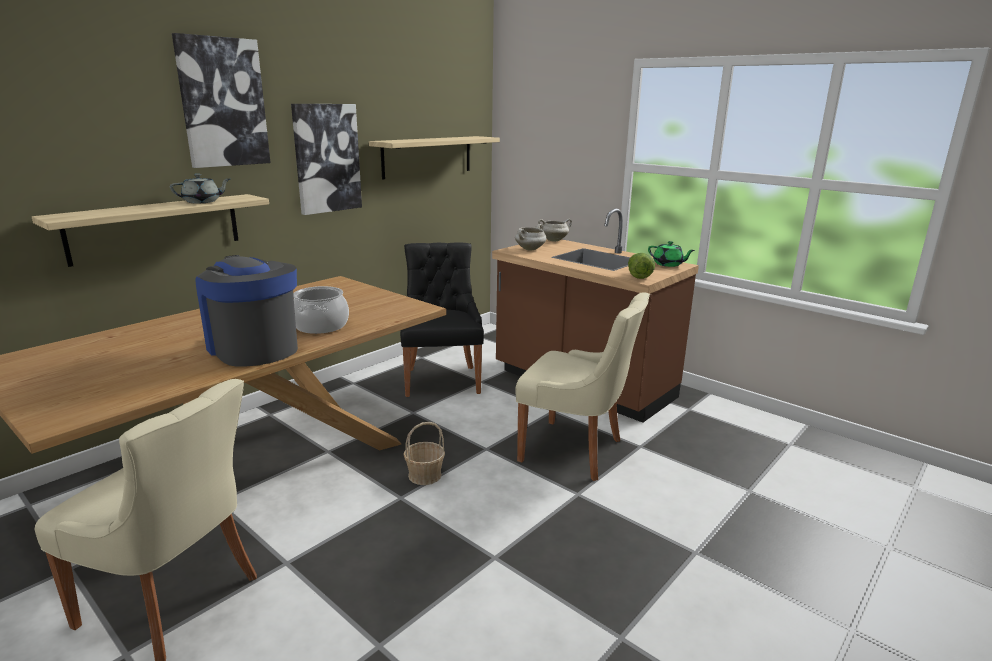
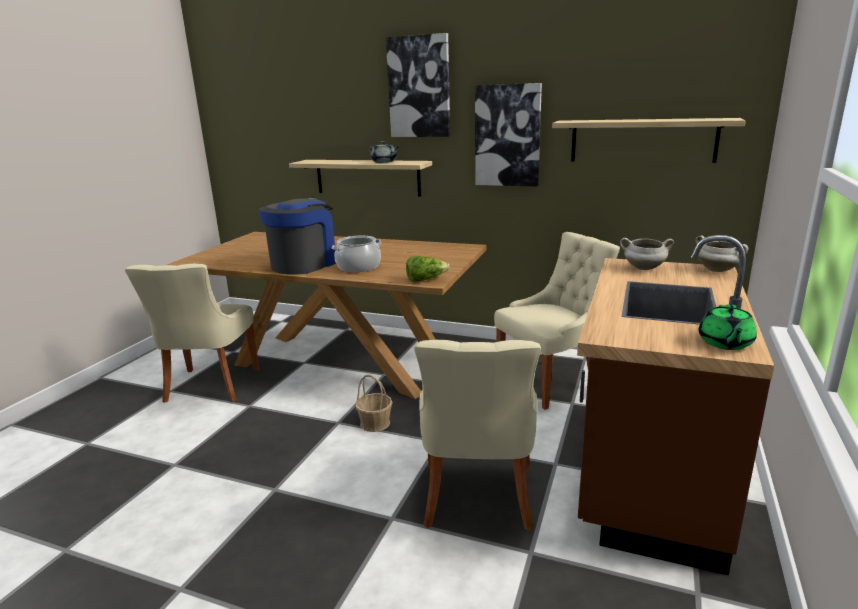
camera: 70 degrees right, 0 degrees up
(442, 379) = (550, 382): black chair -> beige chair
(639, 275) = (622, 332): lettuce -> lettuce (425, 279)

